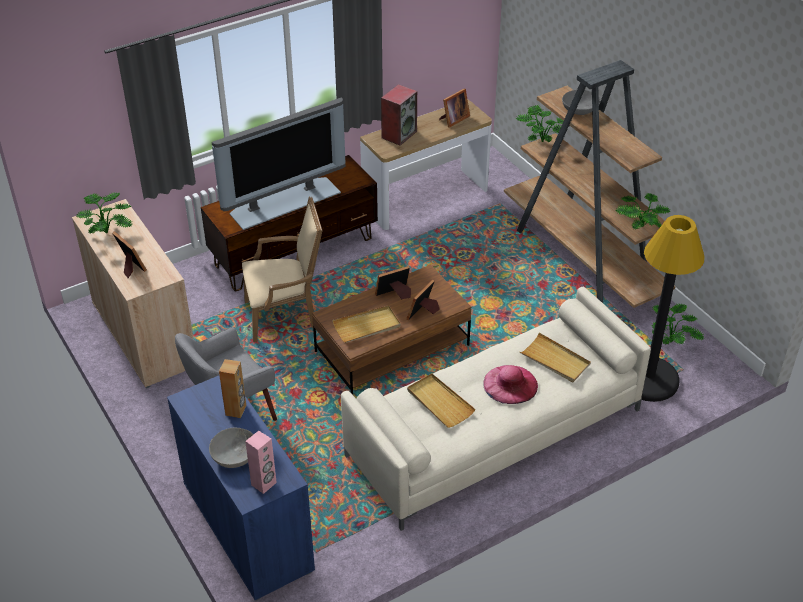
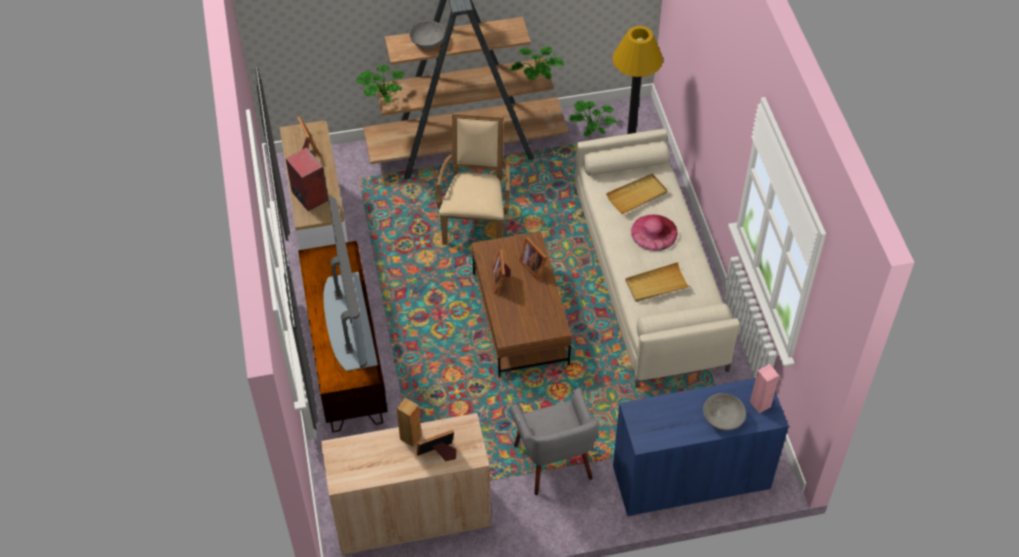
camera: 70 degrees left, 10 degrees up
(109, 231) = (370, 464): potted plant -> none
(236, 410) = (670, 406): brown speaker -> brown speaker (411, 437)
(285, 315) = (438, 389): beige armchair -> beige armchair (476, 220)
(367, 326) = (534, 311): beige tray -> none

